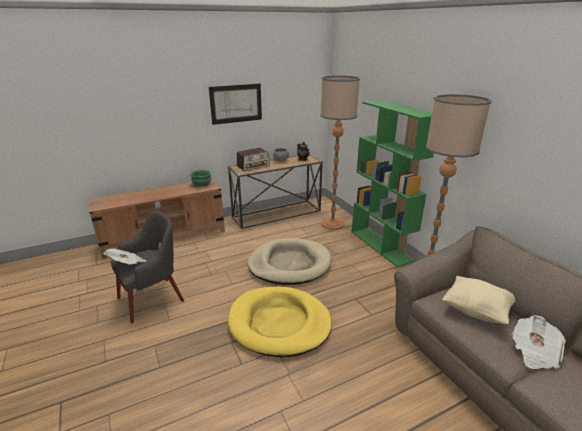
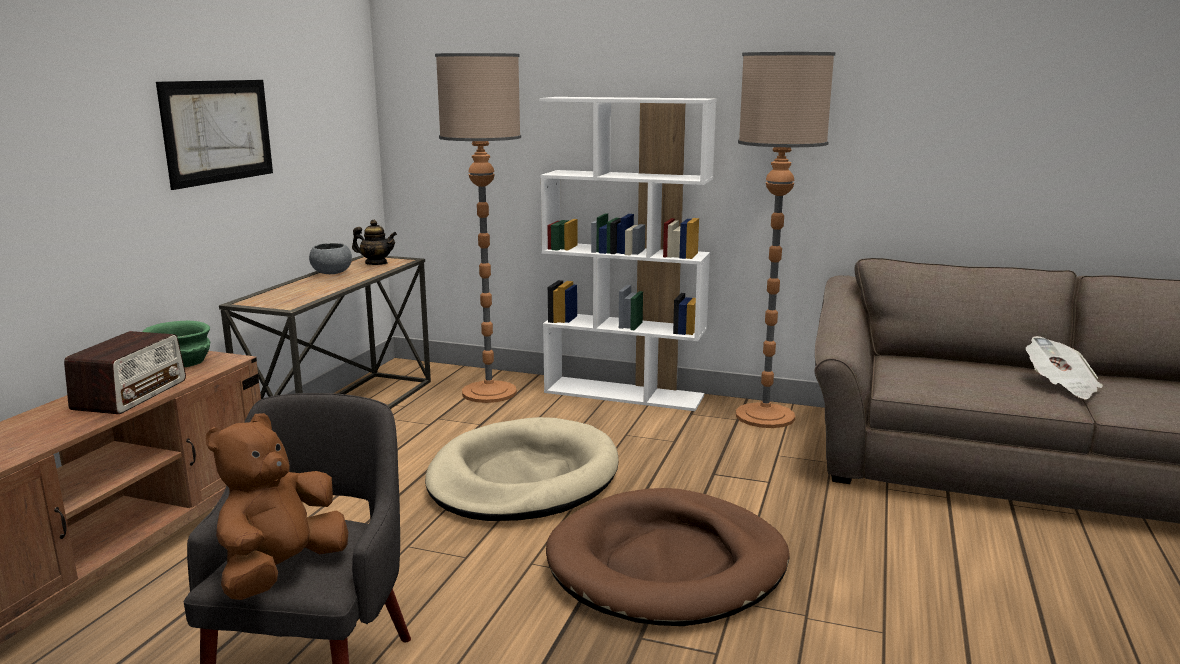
camera: 45 degrees left, 10 degrees down
(127, 264) = (281, 572): newspaper -> brown plush toy
(253, 166) = (290, 292): radio -> radio (131, 394)
(279, 323) = (667, 564): yellow dog bed -> brown dog bed
(381, 246) = (624, 394): green bookcase -> white bookcase
(477, 310) = (951, 373): beige pillow -> none

